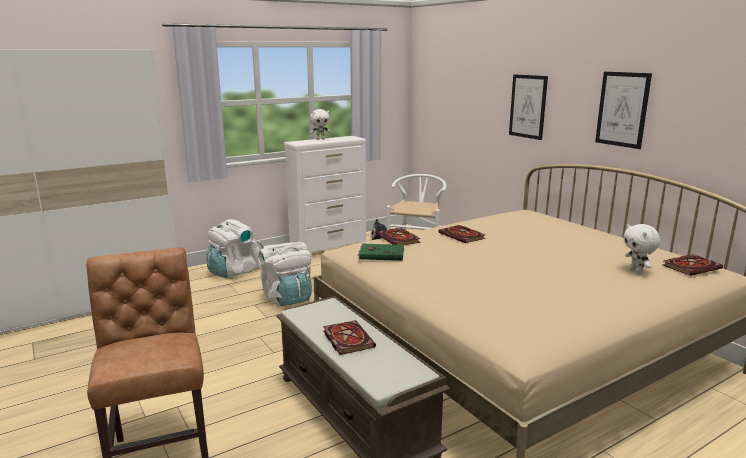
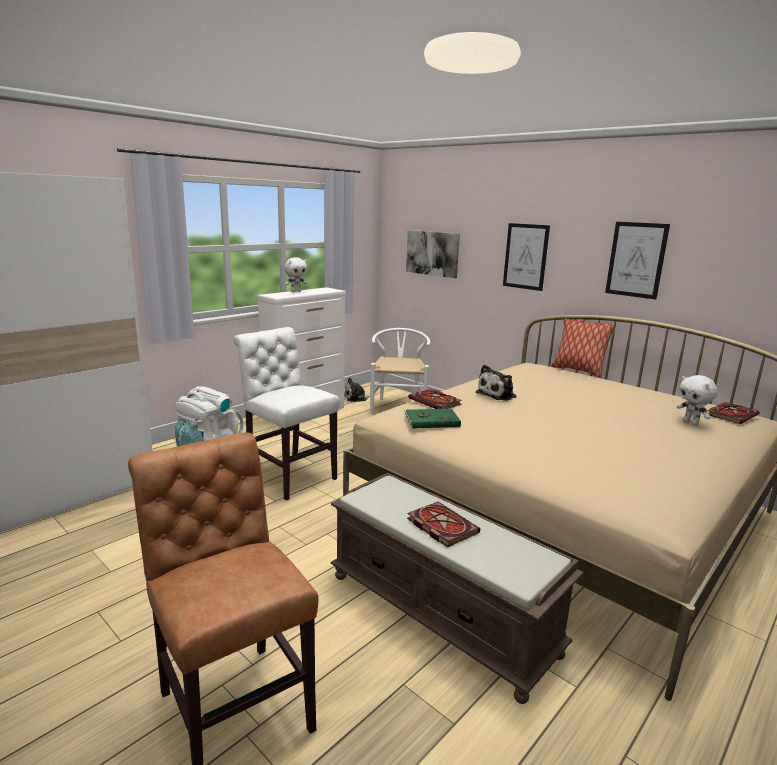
camera: 15 degrees left, 0 degrees up
(287, 298) = (288, 475): white backpack -> white chair
(452, 103) = (432, 253): none -> picture
(463, 236) = (498, 395): book -> plush toy
(568, 219) = (578, 371): none -> pillow

